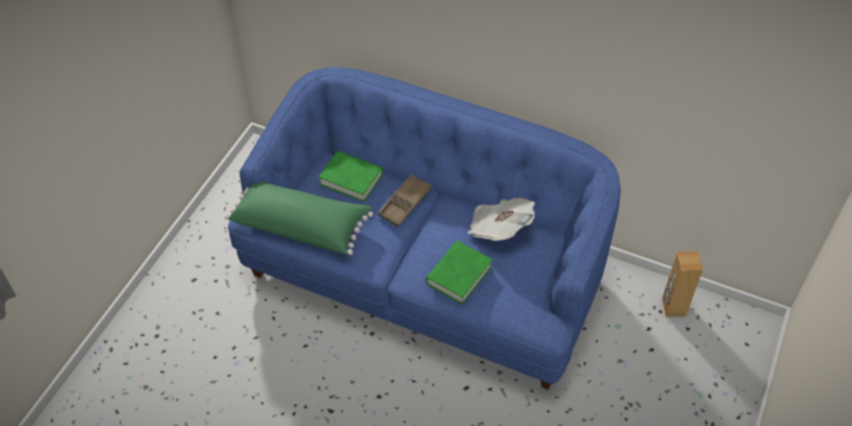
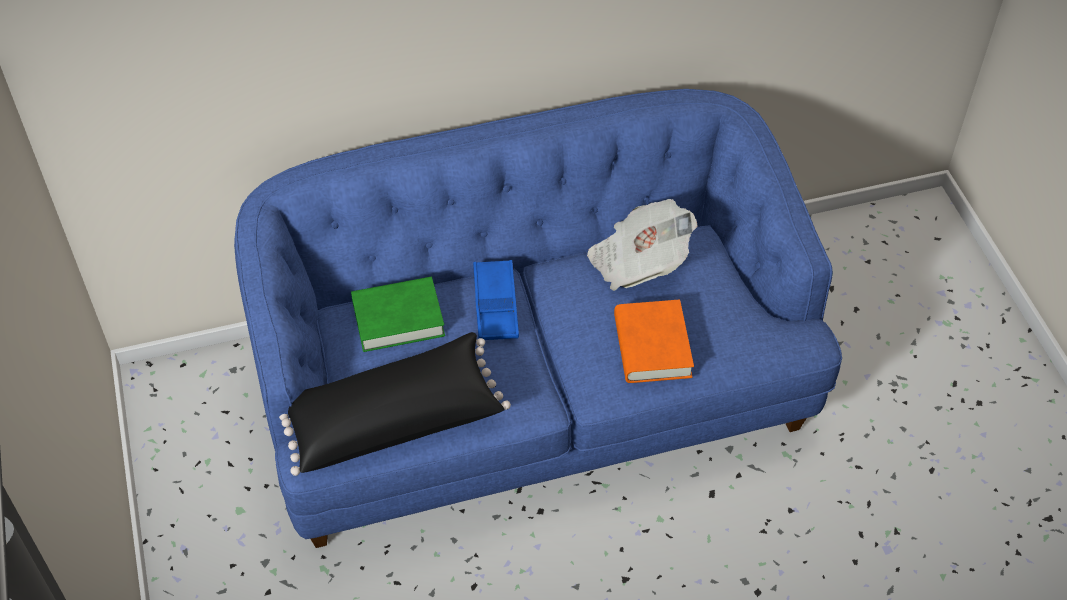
camera: 40 degrees left, 0 degrees up
(301, 224) = (392, 417): green pillow -> black pillow
(405, 203) = (495, 304): brown tray -> blue tray
(459, 275) = (652, 347): green book -> orange book
(673, 307) = (832, 248): brown speaker -> none

